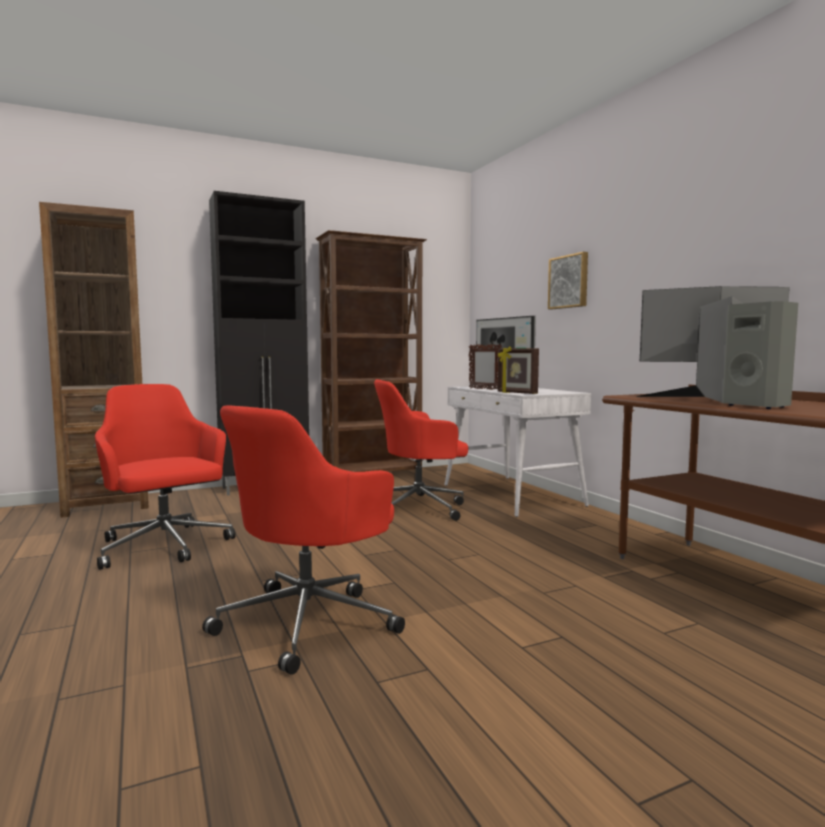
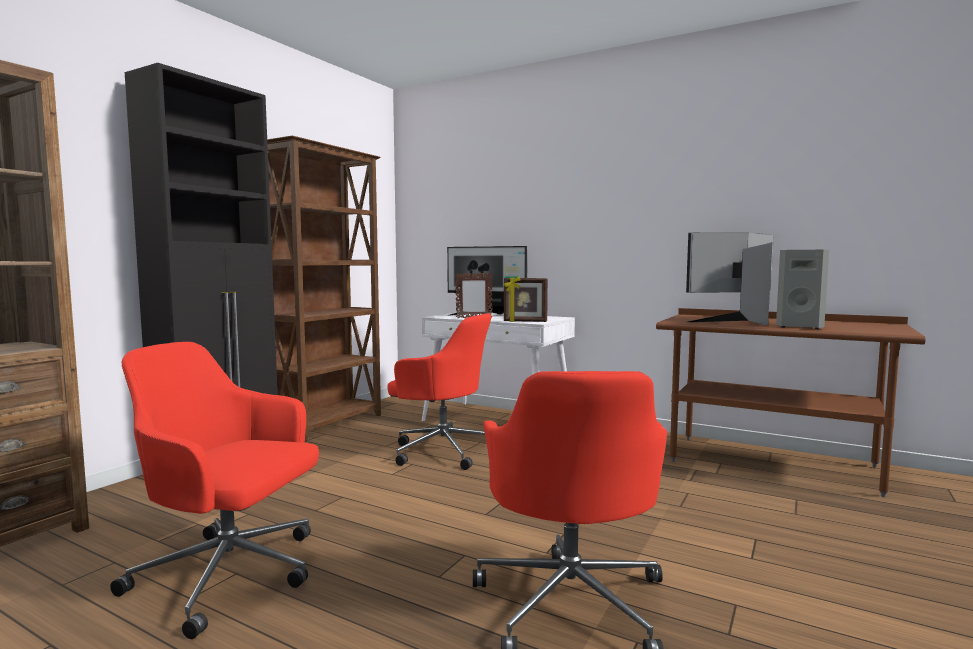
camera: 35 degrees left, 0 degrees up
(420, 507) = (442, 450): red office chair -> red office chair turned 105 degrees counterclockwise
(569, 282) = (539, 214): picture -> none

